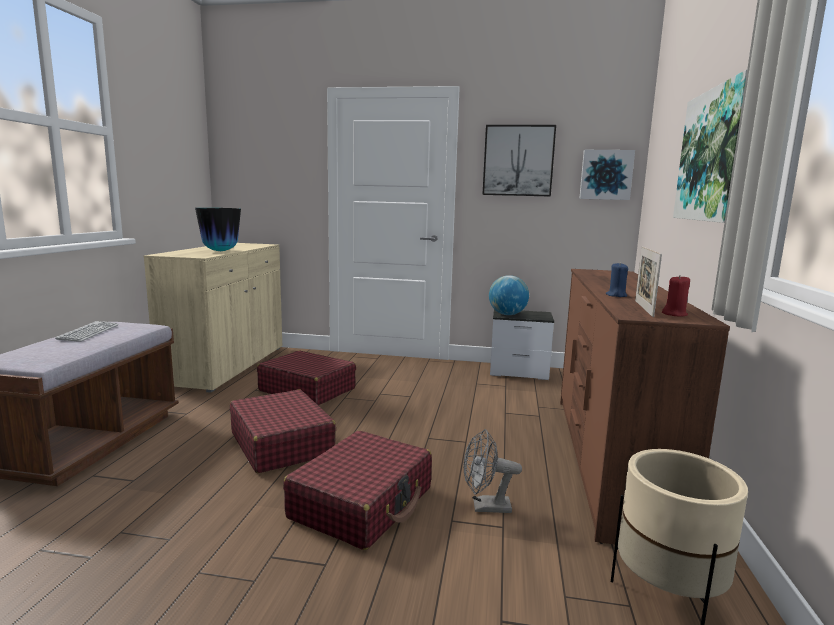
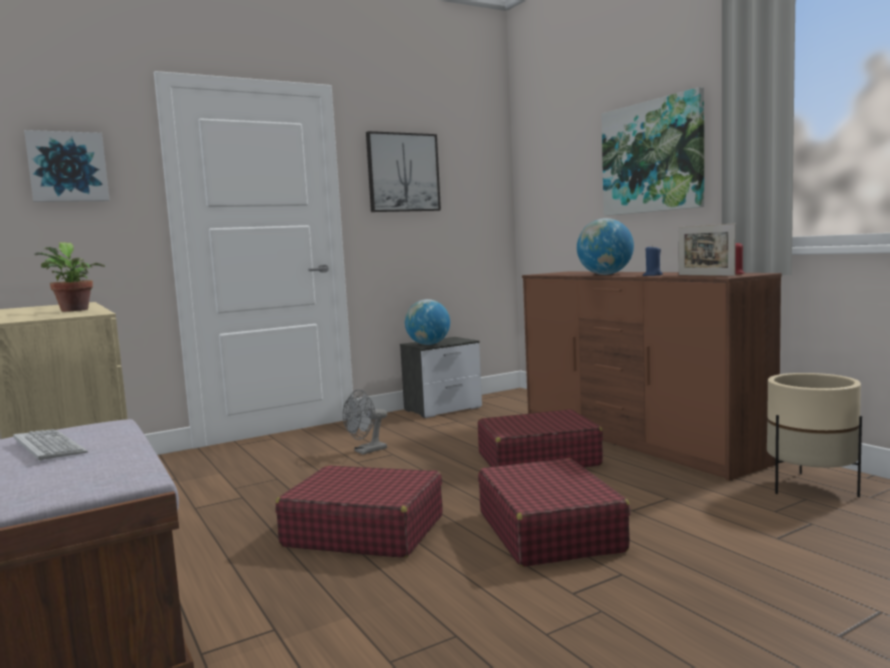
camera: 40 degrees left, 5 degrees down
(220, 251) = (74, 310): vase -> potted plant
(307, 389) = (264, 485): red suitcase -> red suitcase (537, 460)
(485, 507) = (632, 494): grey fan -> grey fan (366, 451)
(603, 284) = (605, 274): none -> globe
(606, 175) = (483, 186): picture -> picture (67, 167)

